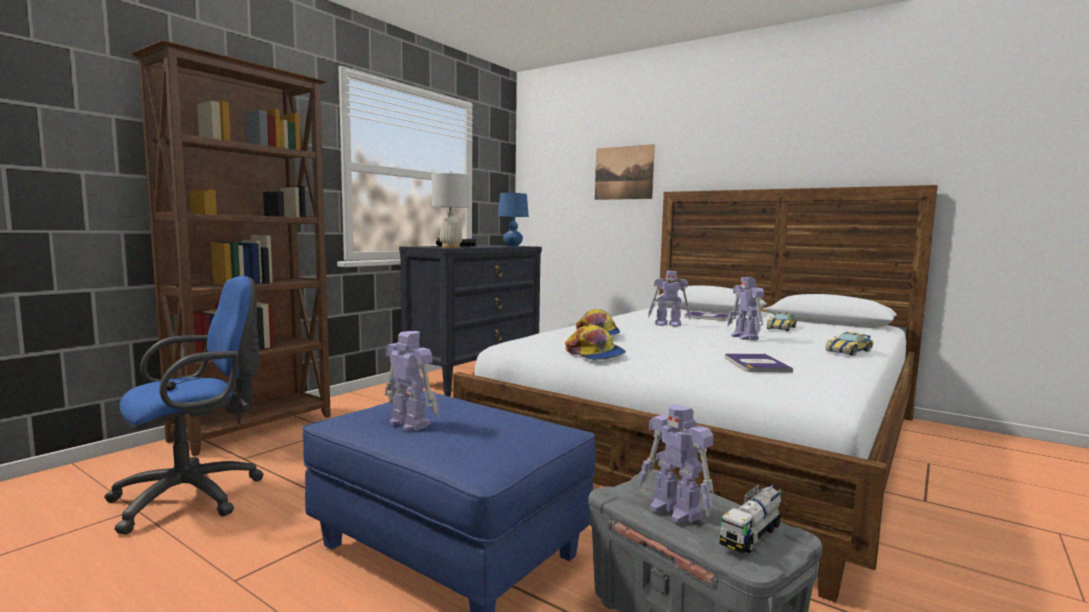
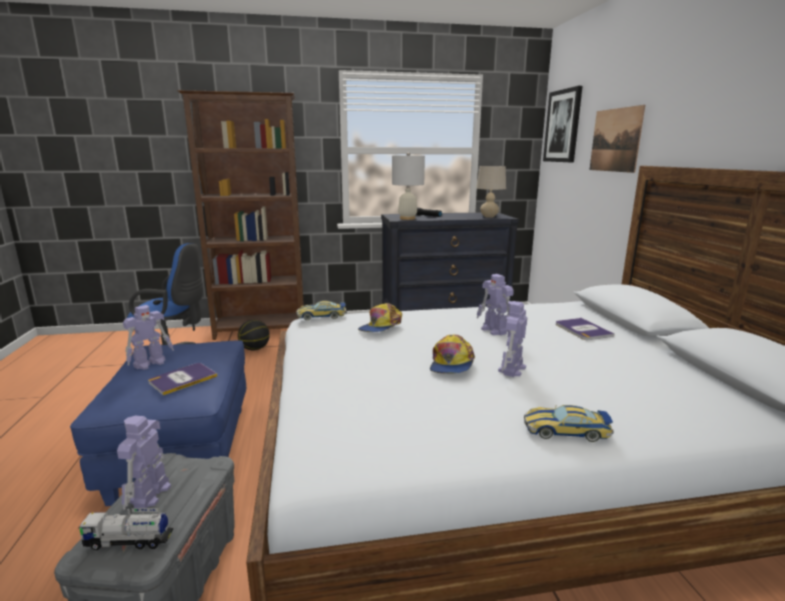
camera: 45 degrees right, 10 degrees up
(293, 446) = (254, 349): none -> basketball
(409, 423) = (151, 363): toy robot -> toy robot turned 45 degrees clockwise
(513, 246) = (489, 216): blue table lamp -> beige table lamp
(548, 162) = (563, 126): none -> picture
(595, 354) = (316, 347): cap -> cap (451, 363)
(756, 364) = (390, 405): book -> book (182, 379)
(781, 328) = (619, 369): toy car -> toy car (321, 316)

